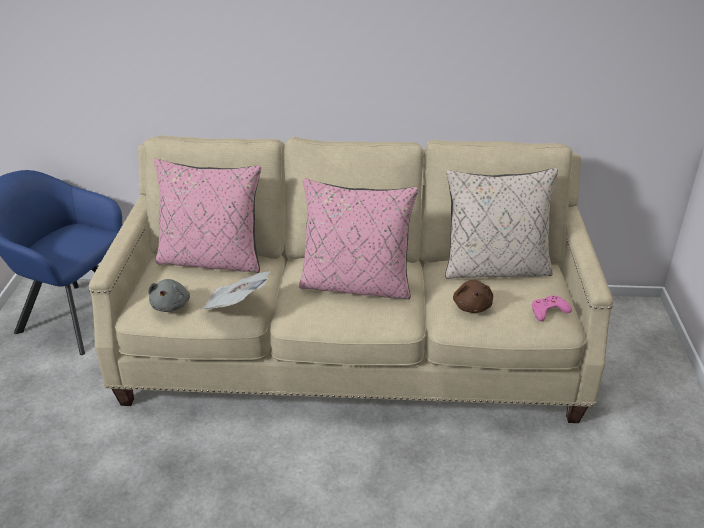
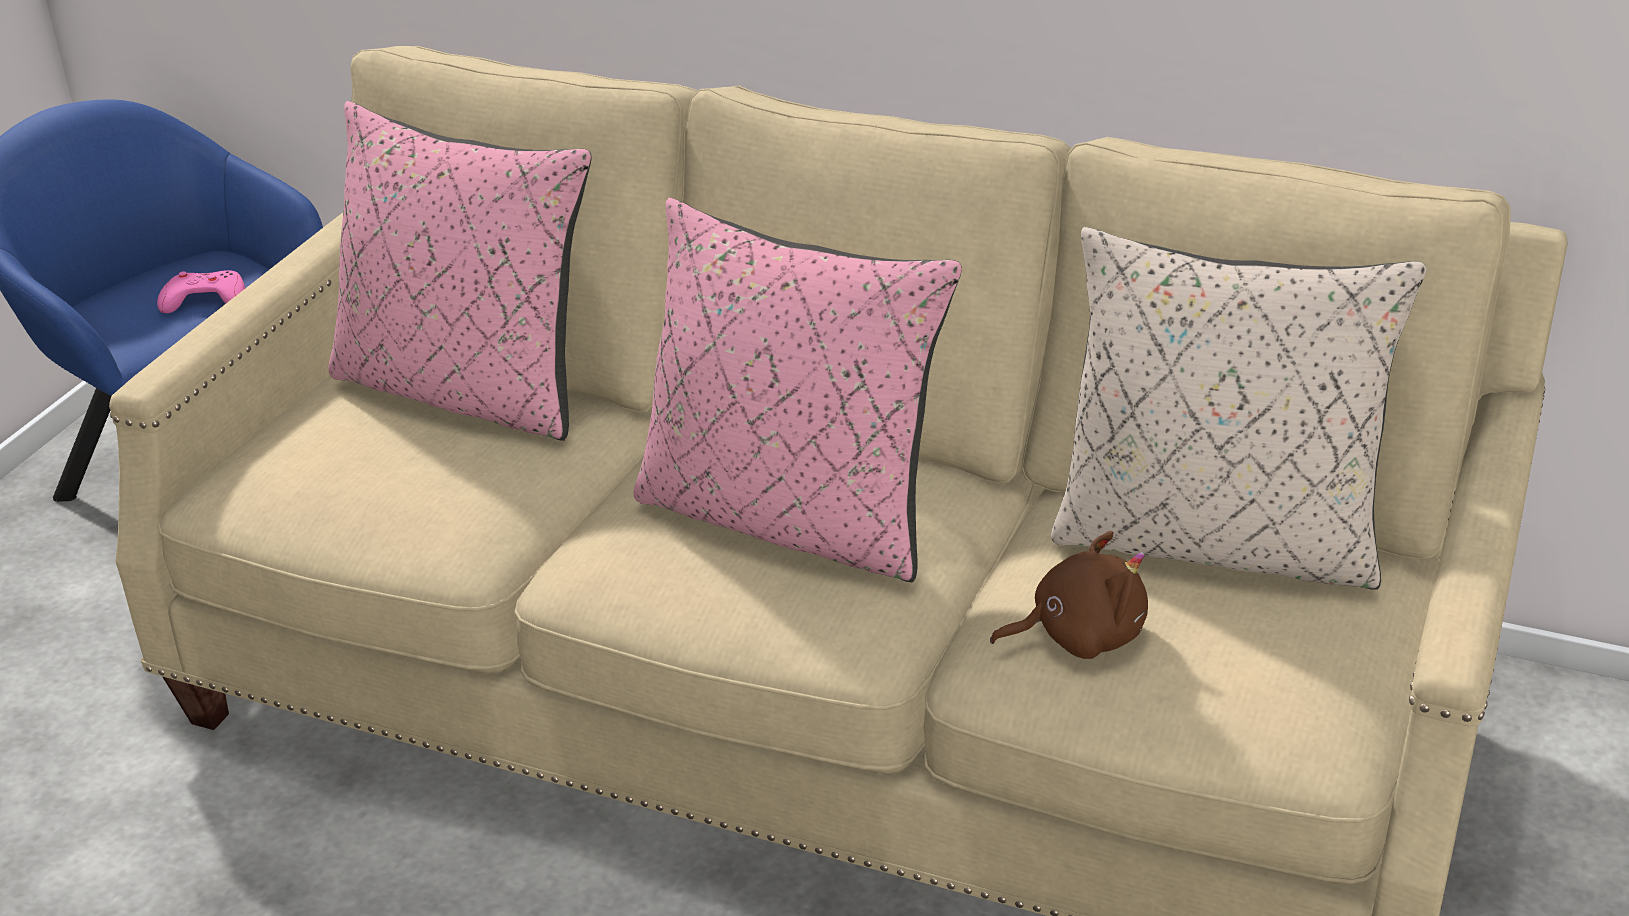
camera: 20 degrees right, 0 degrees up
(171, 305) = (301, 488): grey plush toy -> none
(236, 306) = (453, 518): newspaper -> none
(472, 306) = (1079, 636): brown plush toy -> brown plush toy turned 120 degrees counterclockwise
(548, 311) = (1300, 693): pink game controller -> pink game controller (205, 300)

